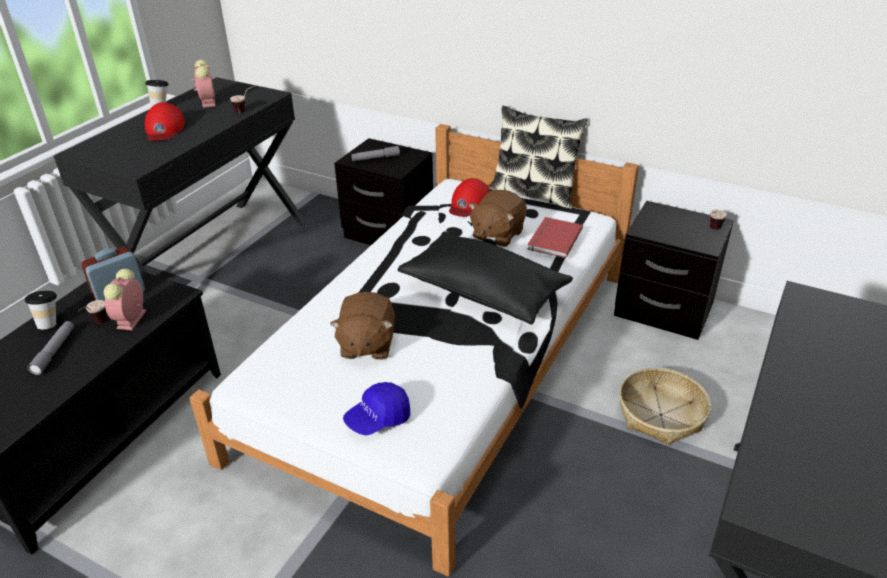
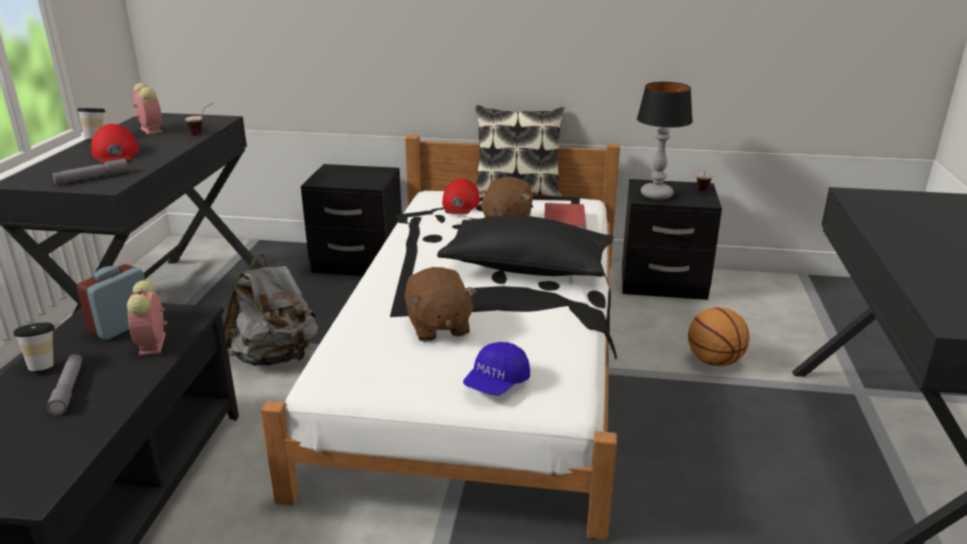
camera: 20 degrees left, 10 degrees down
(97, 324) = (109, 356): cup -> none
(274, 322) = (275, 357): none -> grey backpack
(375, 158) = (343, 177): grey flashlight -> grey flashlight (92, 178)
(660, 226) = (656, 194): none -> table lamp
(661, 414) = (715, 361): basket -> basketball

